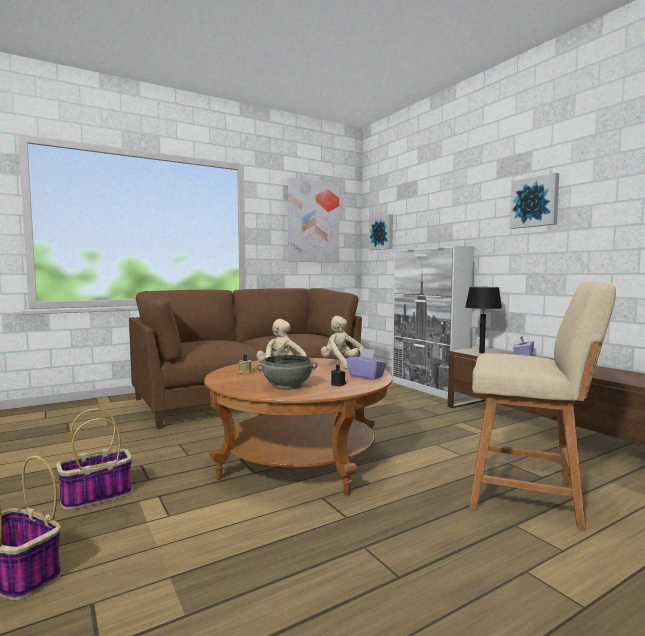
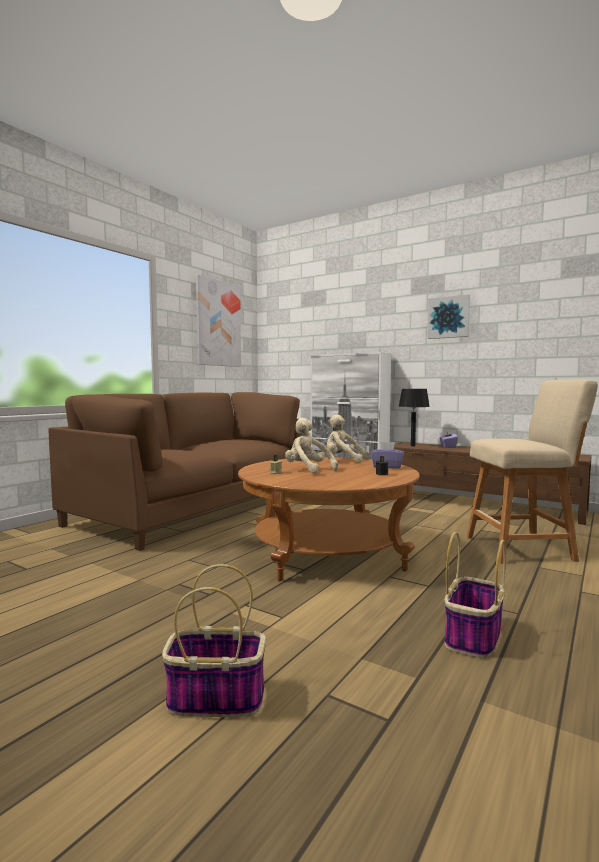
camera: 25 degrees left, 0 degrees up
(96, 496) = (178, 619): basket -> basket (473, 637)
(287, 386) = (345, 479): grey bowl -> none
(382, 233) = (284, 338): picture -> none

